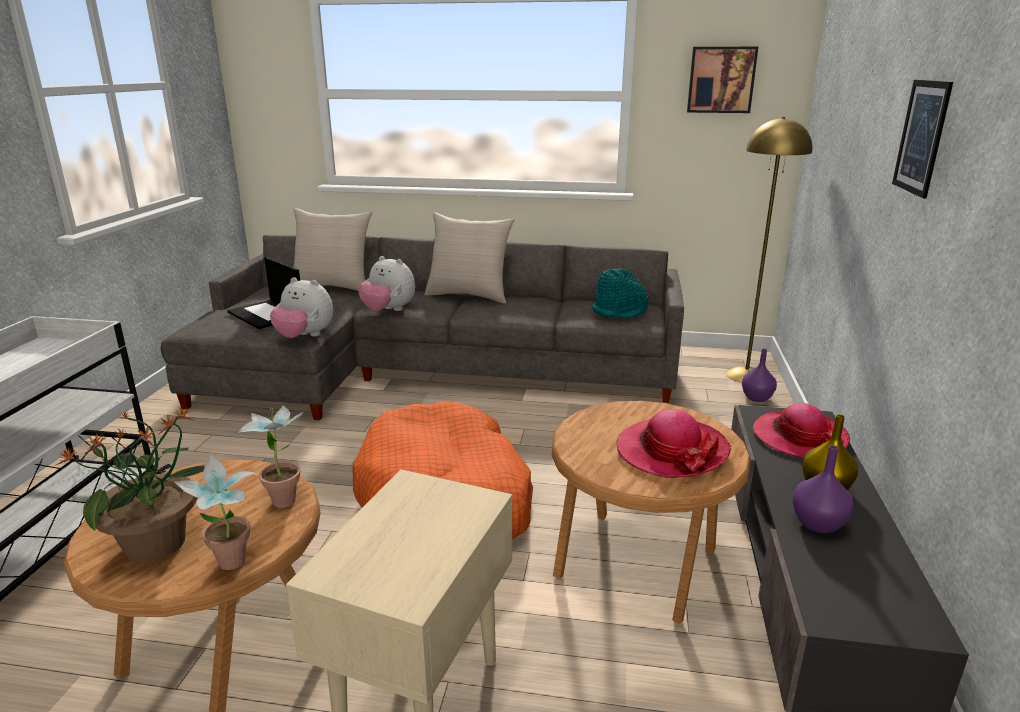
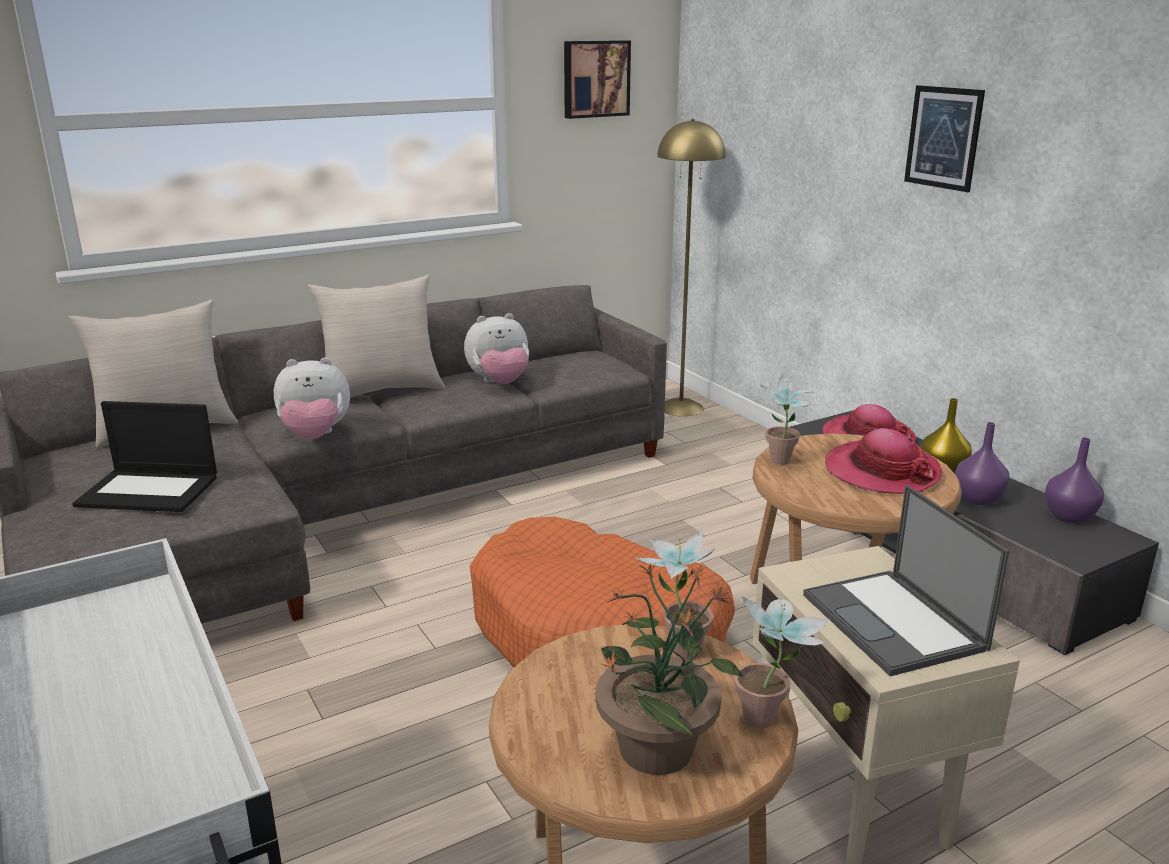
camera: 40 degrees left, 0 degrees up
(304, 337) = (262, 501): plush toy -> plush toy (499, 383)
(398, 548) = (895, 623): none -> laptop
(600, 416) = (781, 464): none -> potted plant
(619, 311) = (582, 365): turquoise hat -> none
(757, 398) = (719, 426): purple vase -> purple vase (1070, 517)

